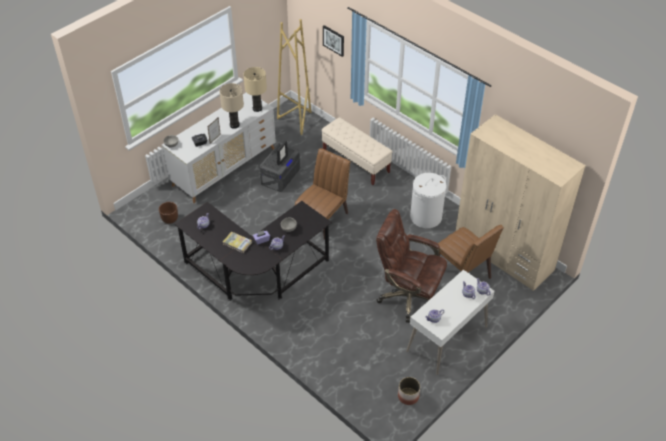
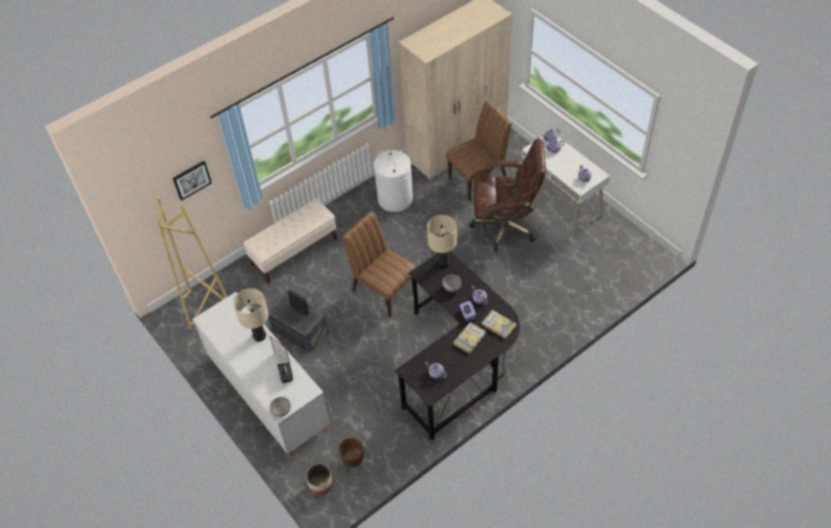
camera: 80 degrees left, 5 degrees up
(251, 260) = (498, 325): none -> book
(257, 108) = (233, 309): beige table lamp -> beige table lamp (443, 262)
(408, 296) = (504, 226): brown office chair -> brown office chair turned 120 degrees counterclockwise
(408, 396) = (626, 240): planter -> planter (320, 484)

